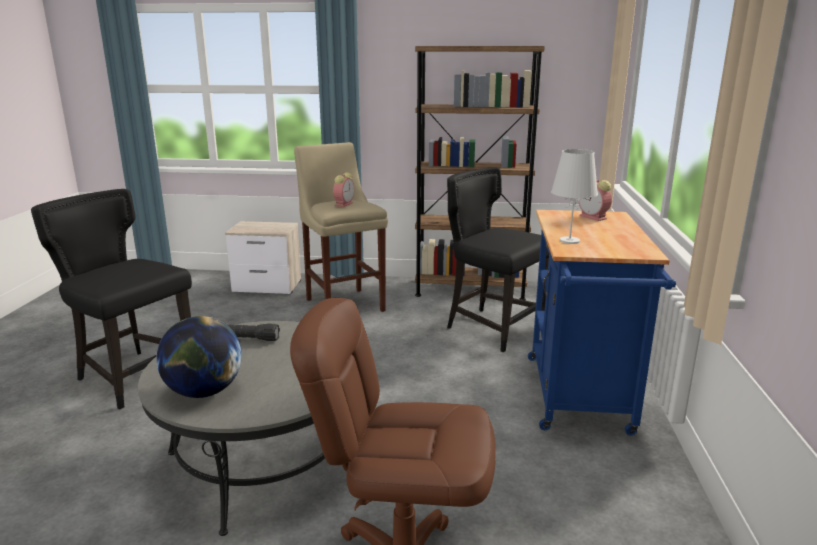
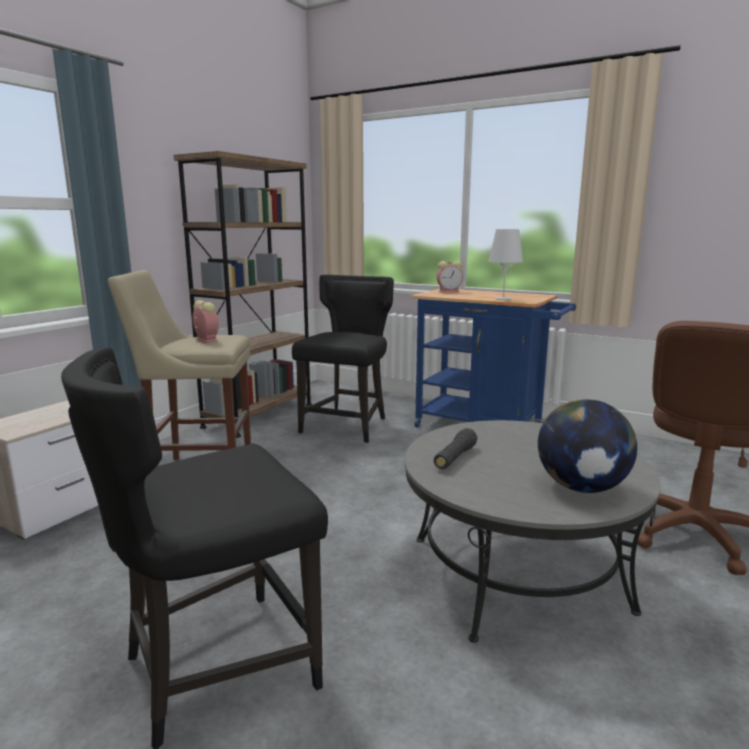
camera: 65 degrees left, 5 degrees down
(492, 328) = (347, 425): black chair -> black chair turned 135 degrees clockwise

